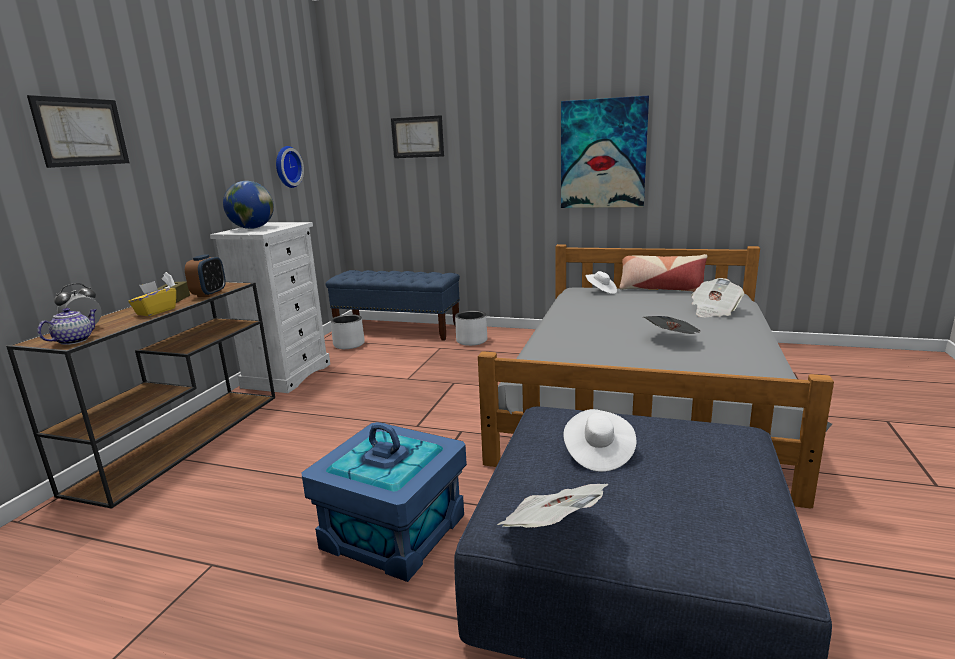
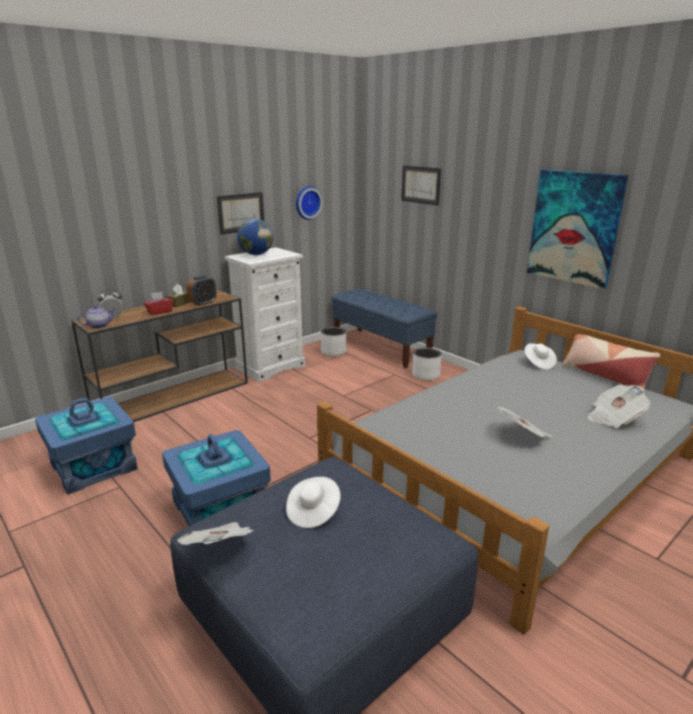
camera: 30 degrees right, 5 degrees up
(81, 132) = (135, 187): picture -> picture (241, 212)
(135, 556) = (93, 465): none -> blue storage box
(156, 311) = (159, 312): yellow tissue box -> red tissue box

